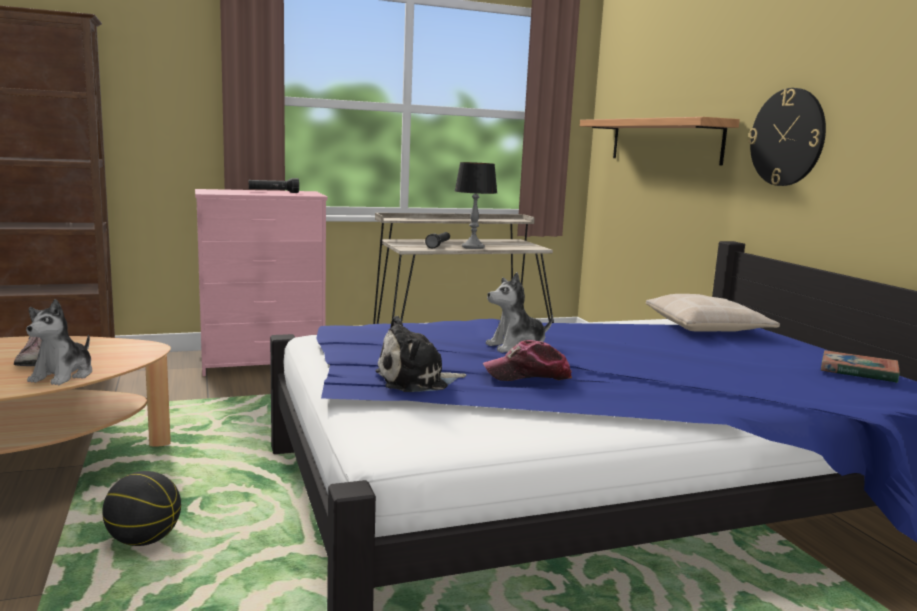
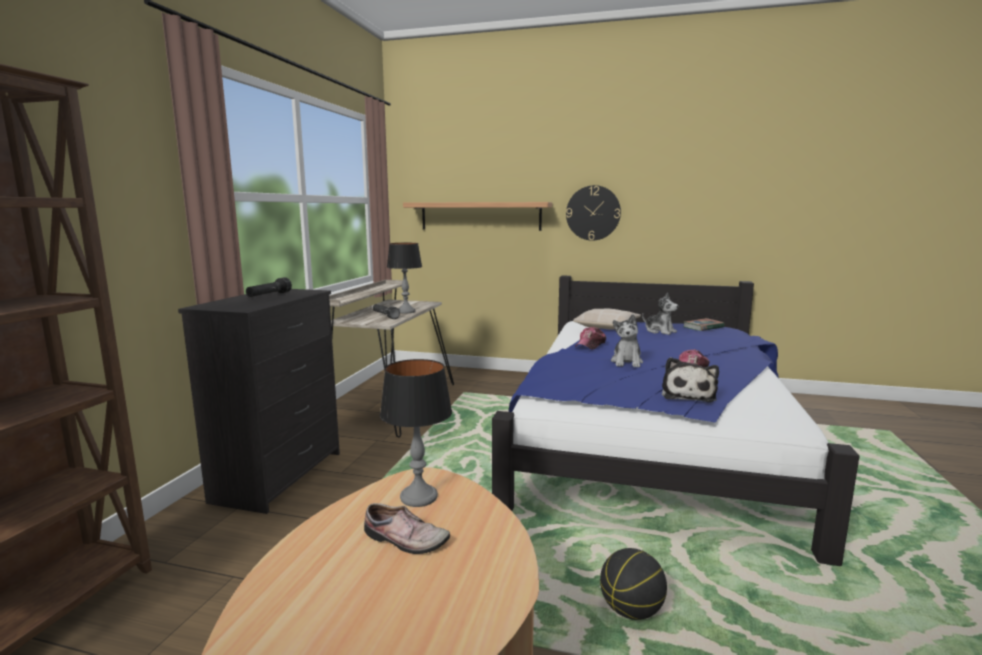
camera: 55 degrees left, 0 degrees up
(63, 375) = (485, 528): plush toy -> plush toy (660, 331)
(109, 352) = (419, 497): none -> table lamp
(264, 363) = (280, 476): pink dresser -> black dresser
(571, 327) = (590, 345): none -> cap

